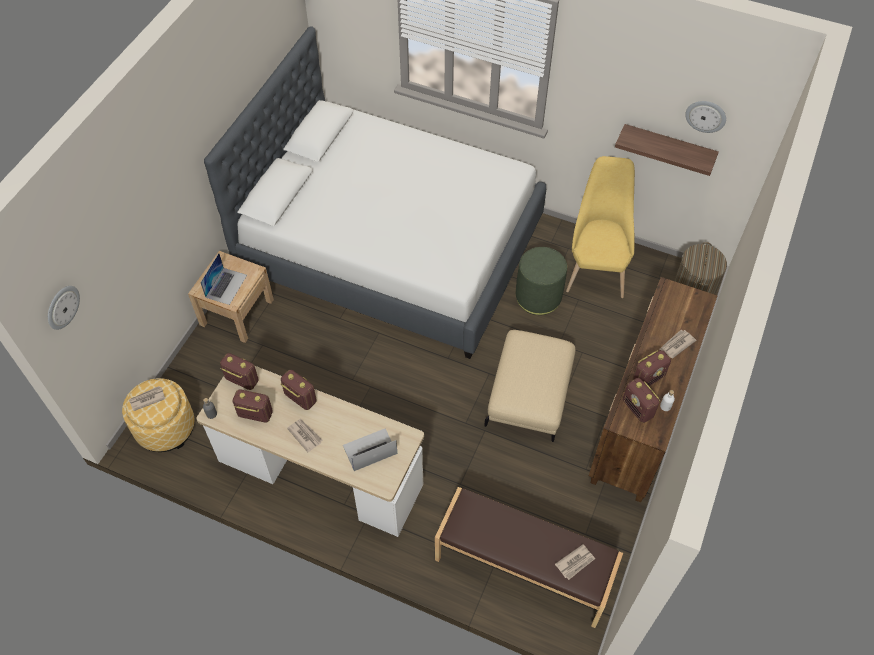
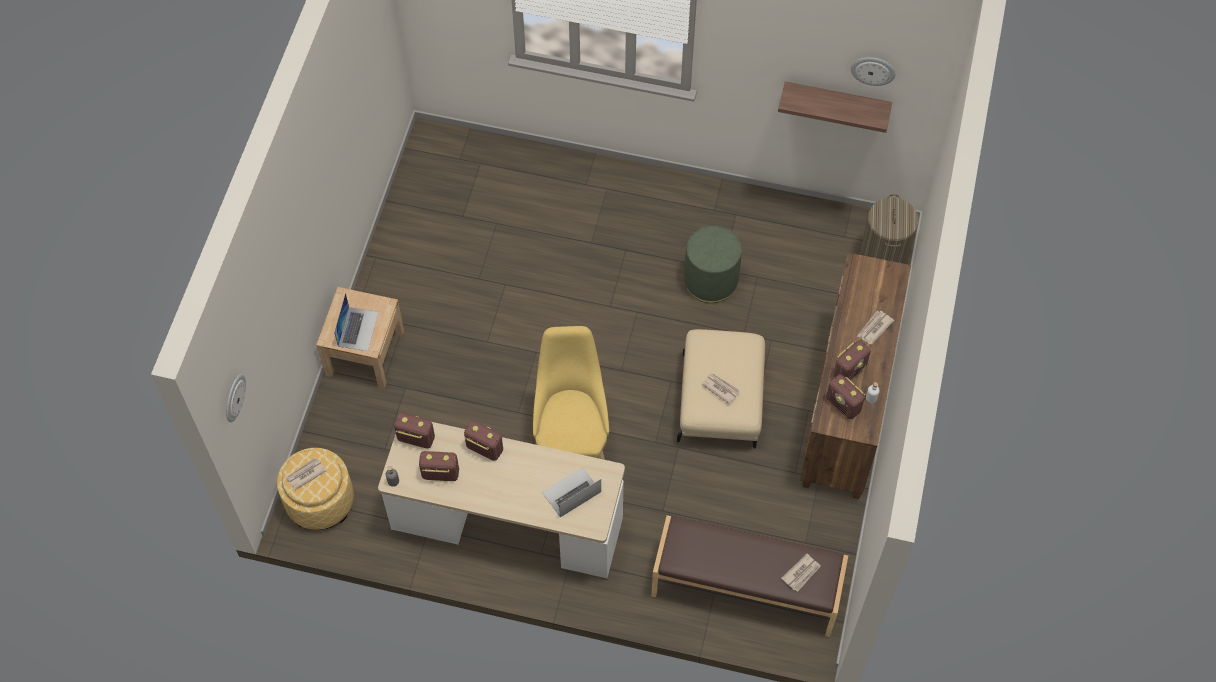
camera: 10 degrees left, 5 degrees up
(305, 435) = (499, 488): newspaper -> newspaper (720, 388)
(391, 245) = (527, 242): white bed -> none
(596, 269) = (771, 236): yellow chair -> yellow chair (571, 442)

